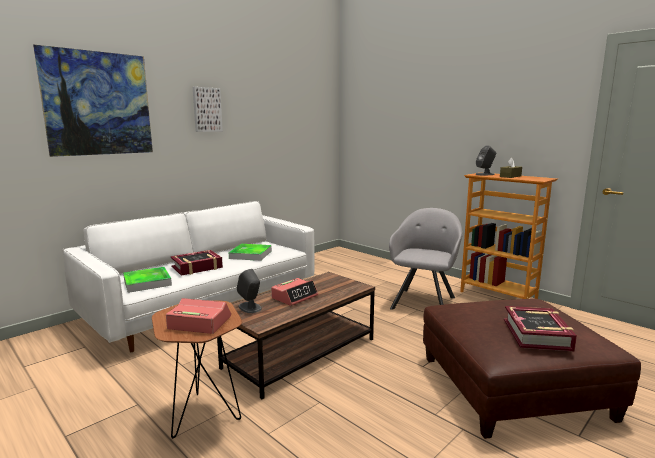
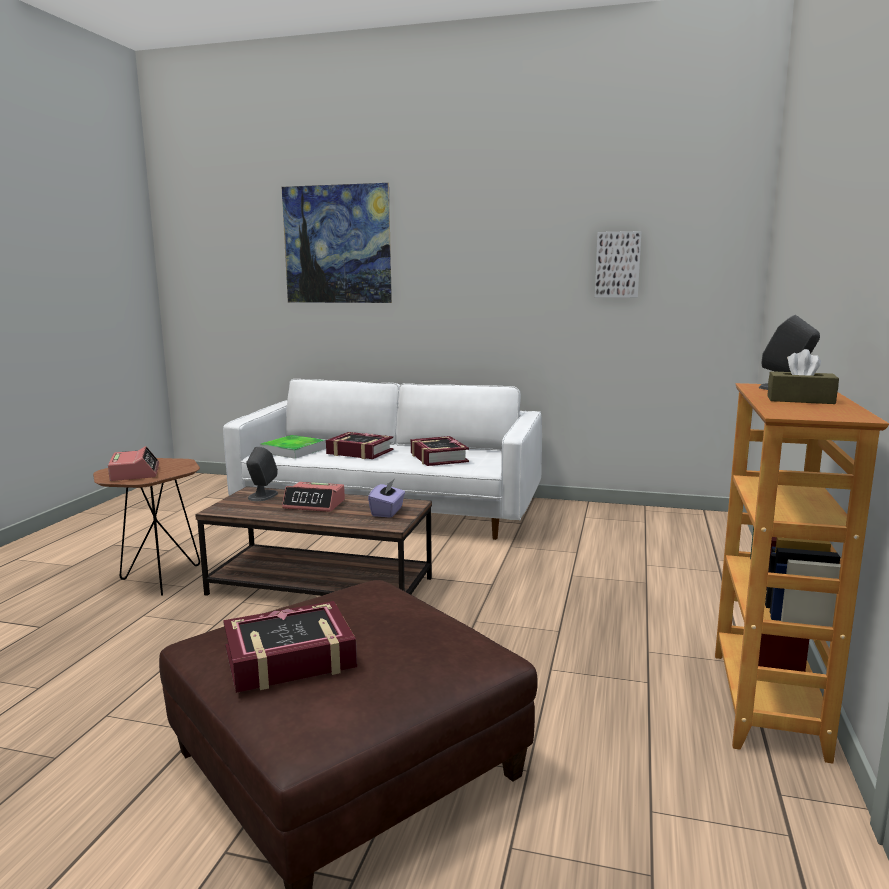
camera: 60 degrees right, 0 degrees up
(206, 110) = (470, 246): picture -> picture (617, 265)
(250, 254) = (438, 457): tray -> book
(336, 283) = (387, 512): none -> purple tissue box
(424, 301) = (603, 629): grey armchair -> none

